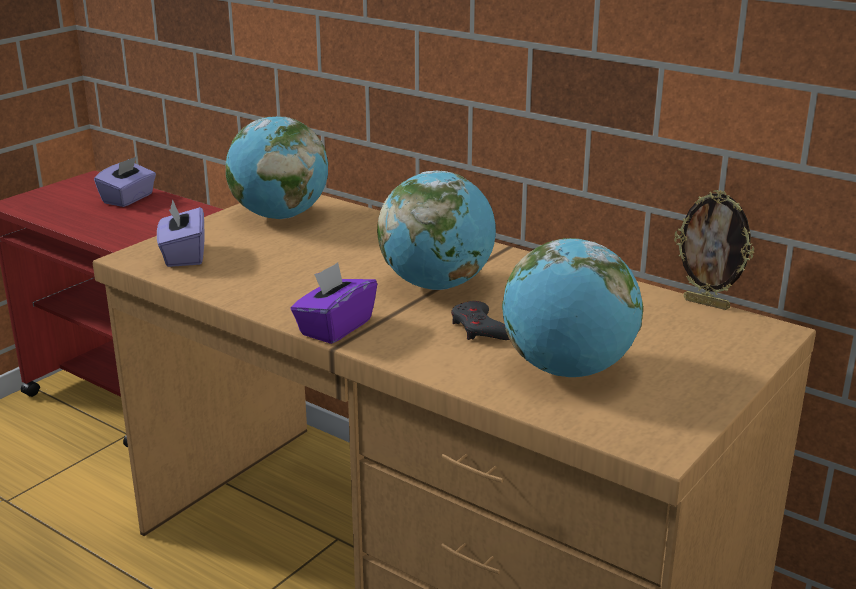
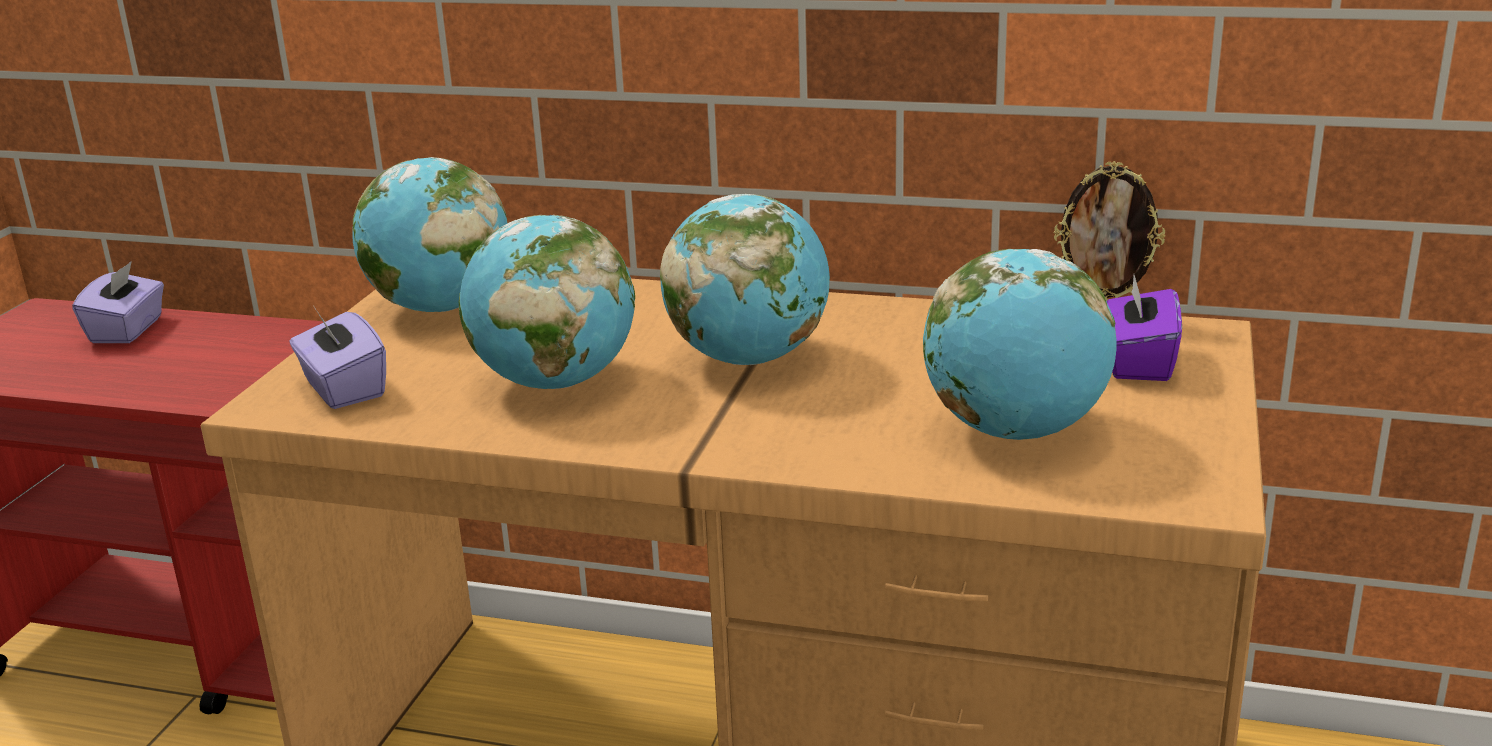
camera: 20 degrees left, 0 degrees up
(306, 276) = (555, 382): none -> globe
(335, 327) = (661, 442): purple tissue box -> purple tissue box (1138, 362)
(479, 328) = (857, 403): grey game controller -> none

